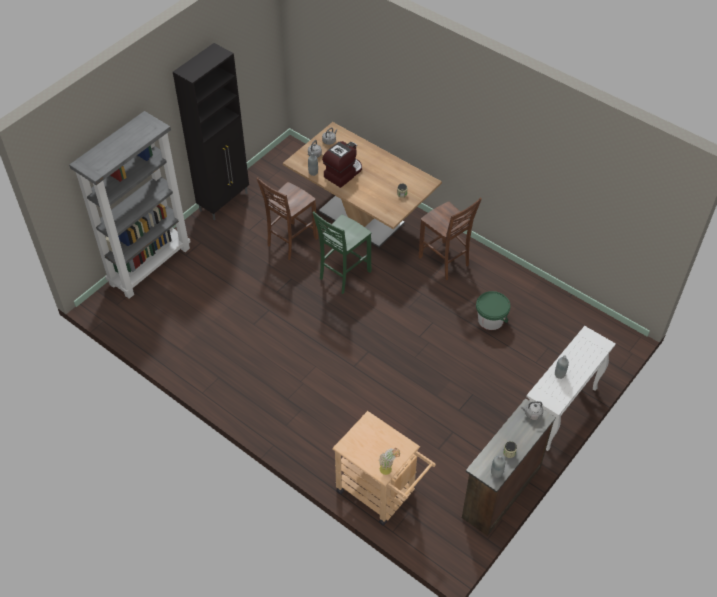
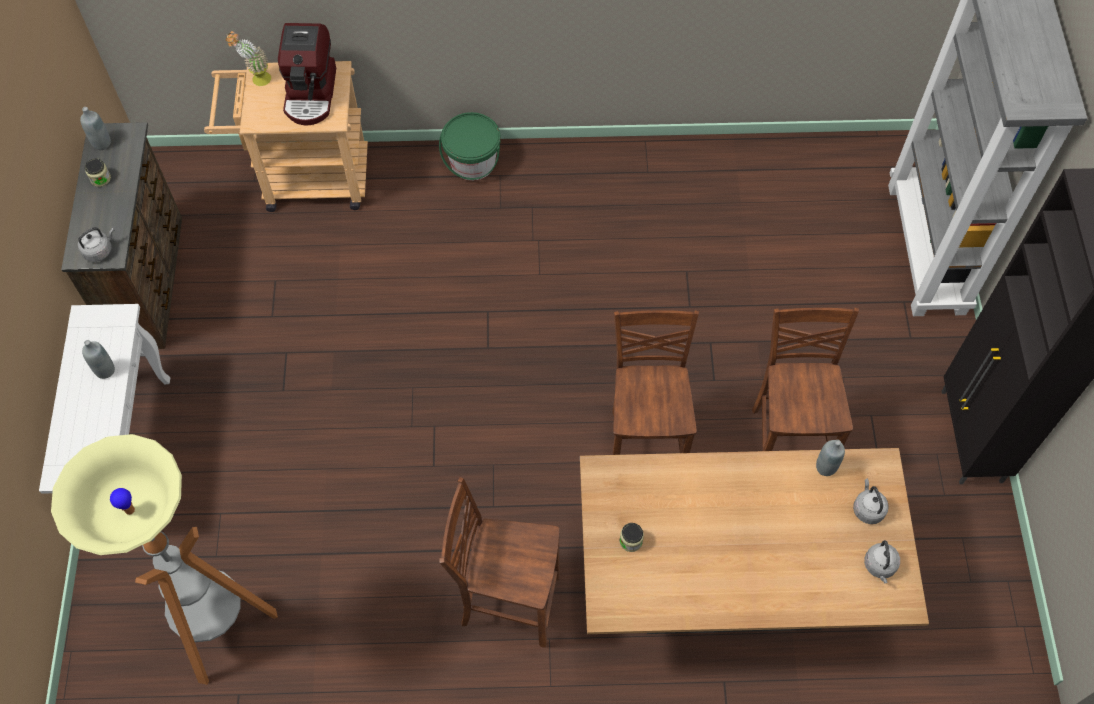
camera: 140 degrees right, 10 degrees up
(343, 173) = (775, 507): coffee machine -> coffee machine (311, 94)
(343, 275) = (645, 446): green chair -> brown chair
(490, 320) = (344, 540): green bucket -> green bucket (472, 163)
(562, 321) = (221, 629): none -> floor lamp

